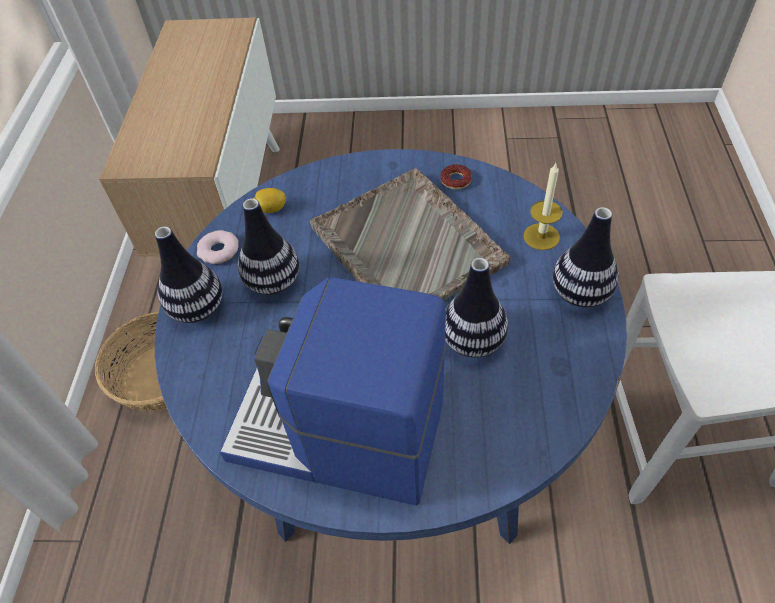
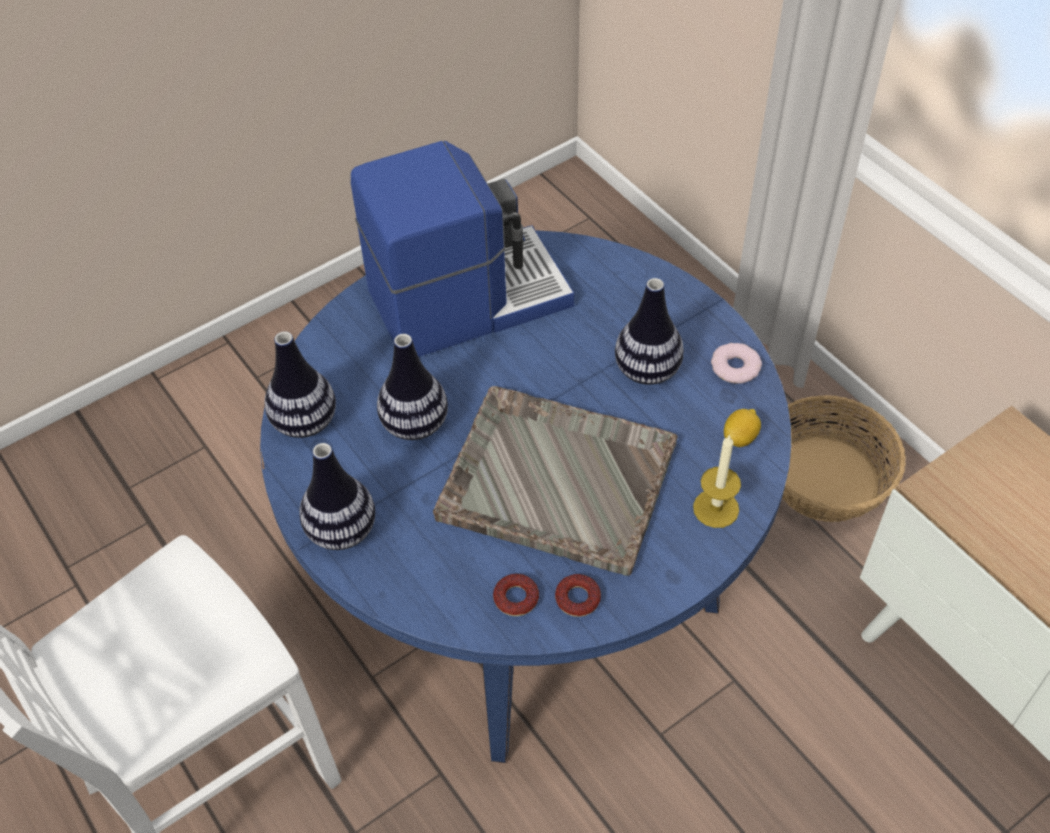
camera: 140 degrees right, 0 degrees up
(198, 308) = (684, 312): vase -> vase (304, 422)
(491, 198) = (516, 598): none -> donut
(541, 236) = (423, 577): candle -> candle (716, 508)

